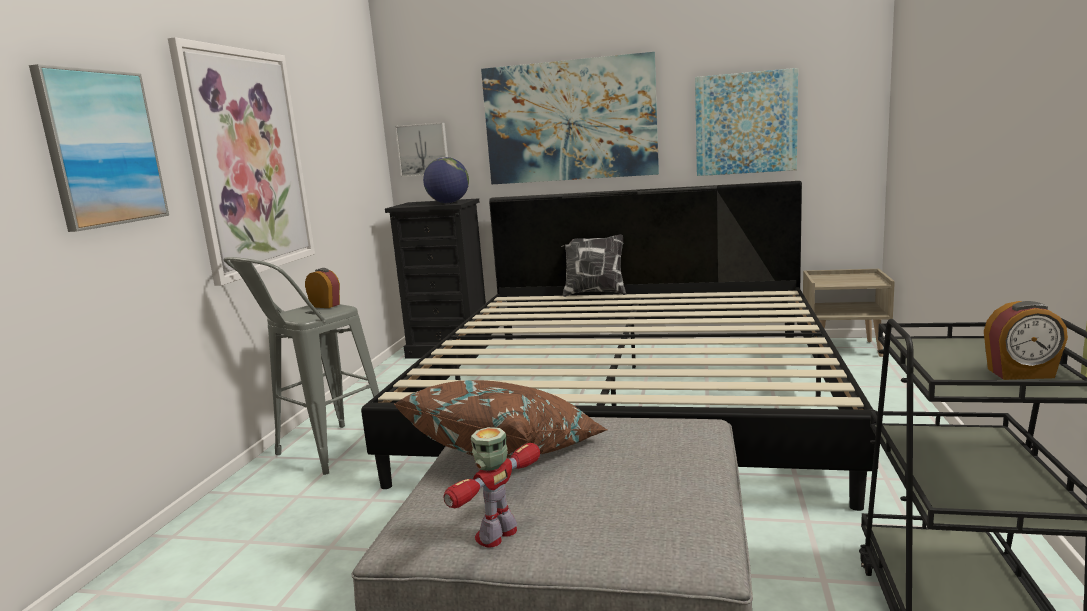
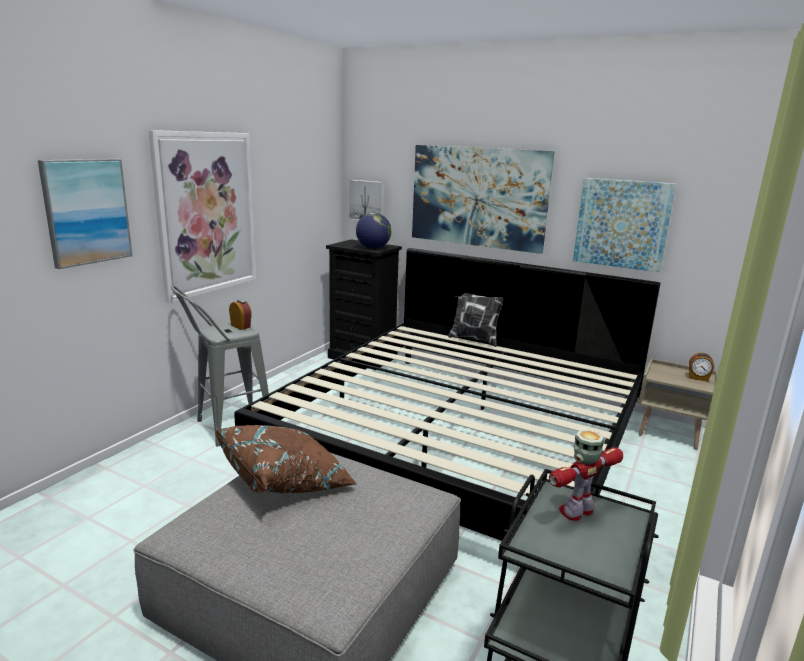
camera: 15 degrees right, 5 degrees up
(497, 535) = (226, 549): toy robot -> toy robot (577, 511)
(1021, 374) = (596, 553): alarm clock -> alarm clock (698, 378)

